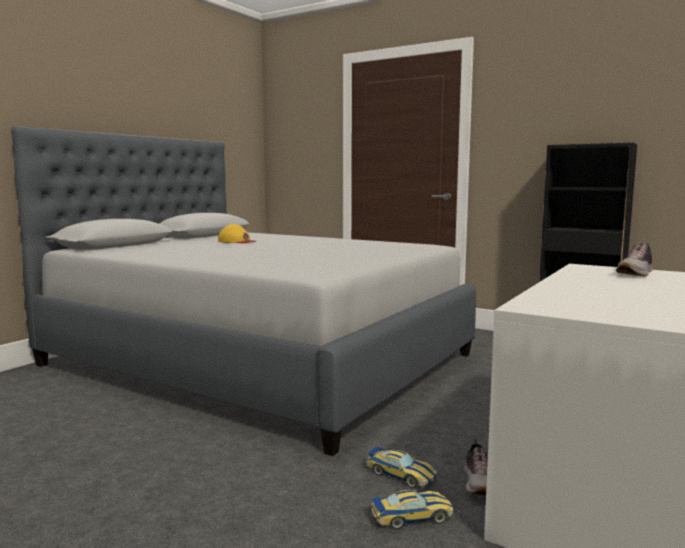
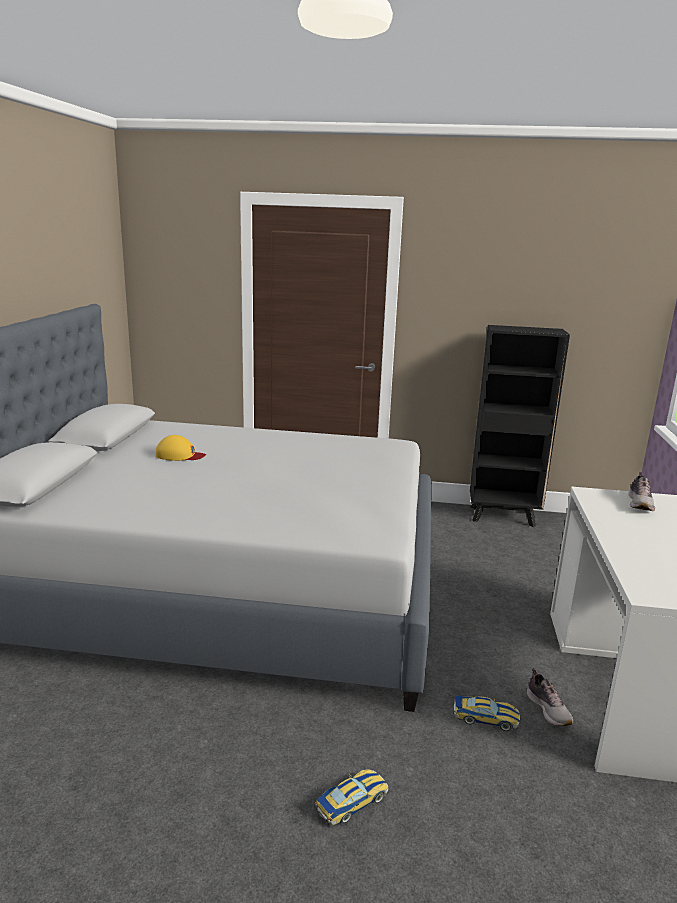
camera: 25 degrees left, 10 degrees up
(411, 516) = (530, 764): toy car -> toy car (352, 802)

